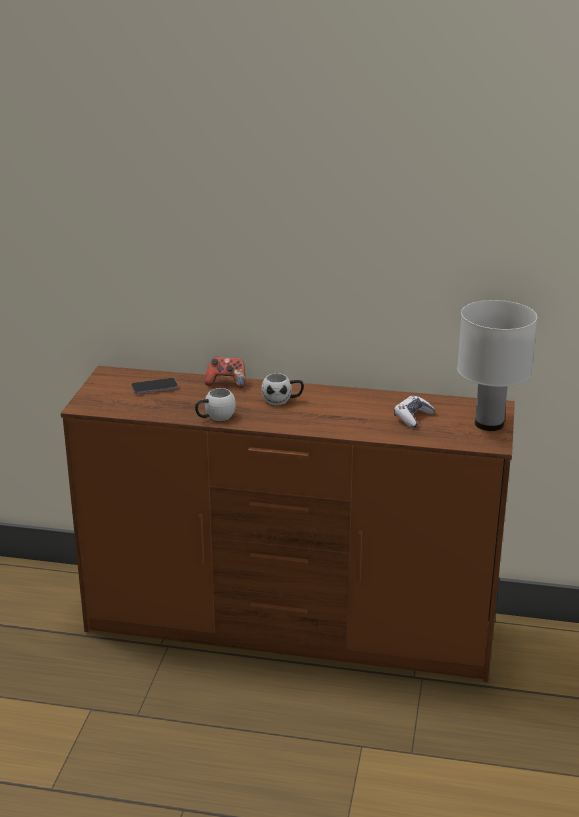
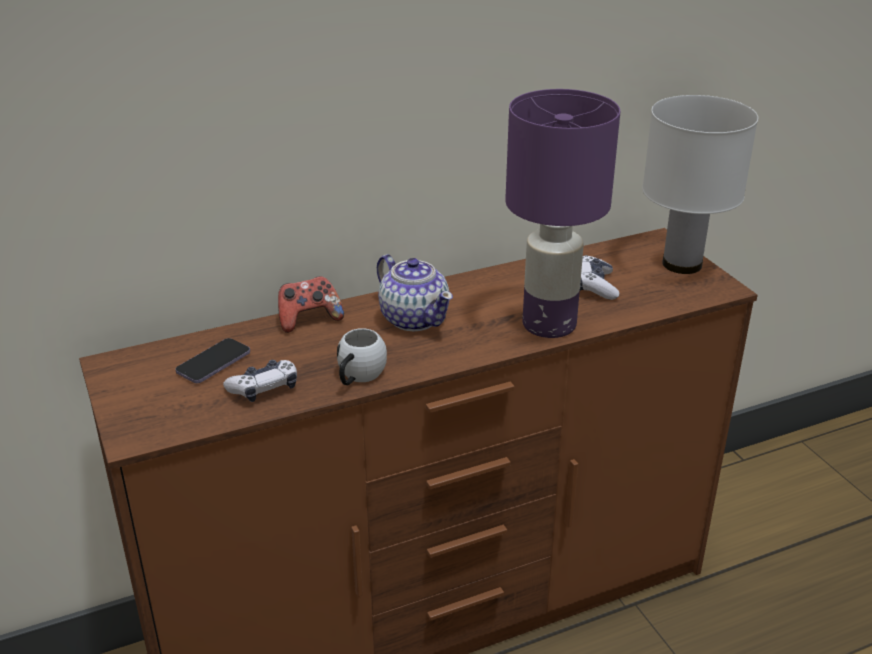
camera: 35 degrees left, 5 degrees up
(164, 406) = (264, 388): none -> game controller
(282, 400) = (414, 318): white mug -> teapot
(354, 428) = (550, 325): none -> purple table lamp

